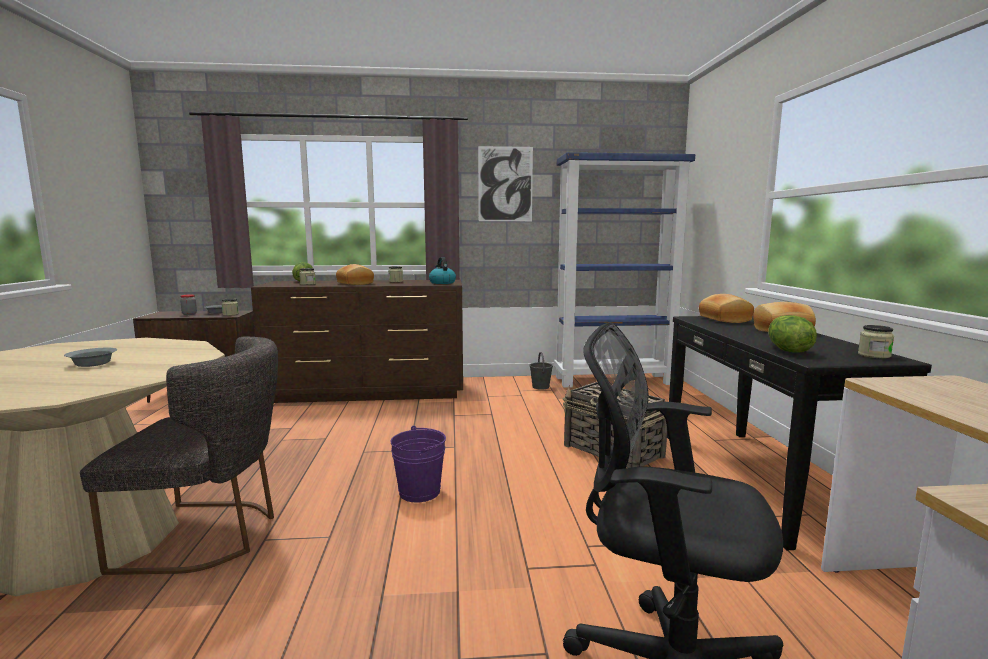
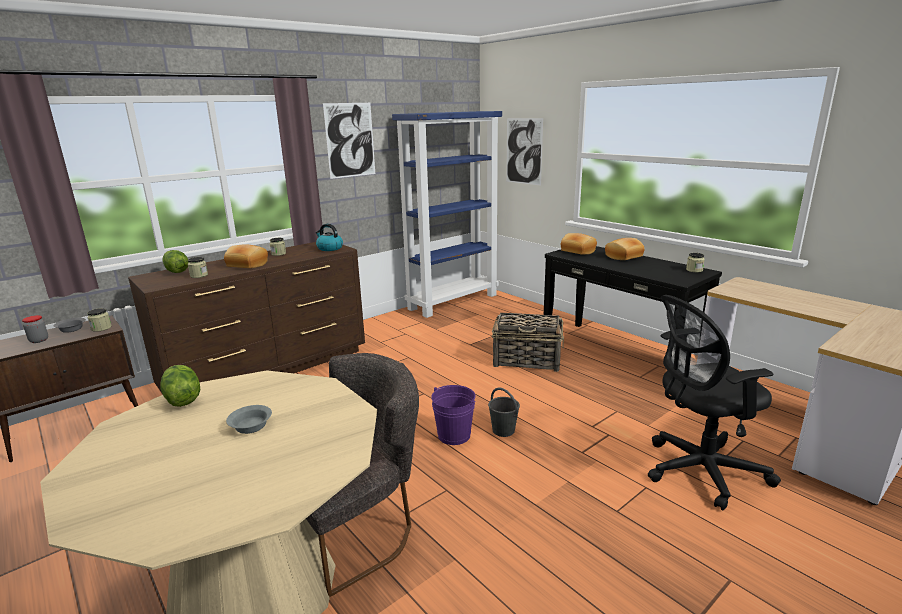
camera: 35 degrees left, 10 degrees up
(540, 387) = (409, 322): grey bucket -> grey bucket (503, 430)
(716, 201) = (523, 151): none -> picture
(787, 350) = (657, 275): lettuce -> lettuce (182, 399)

